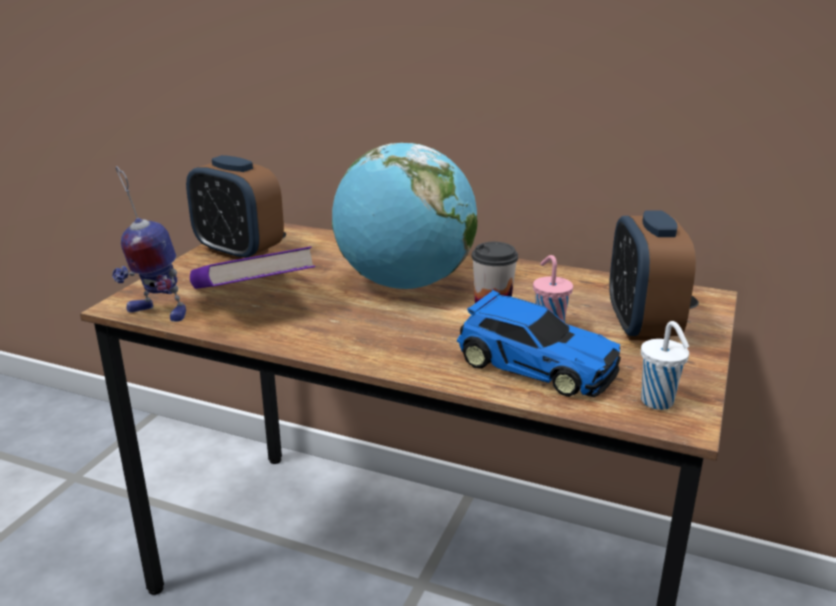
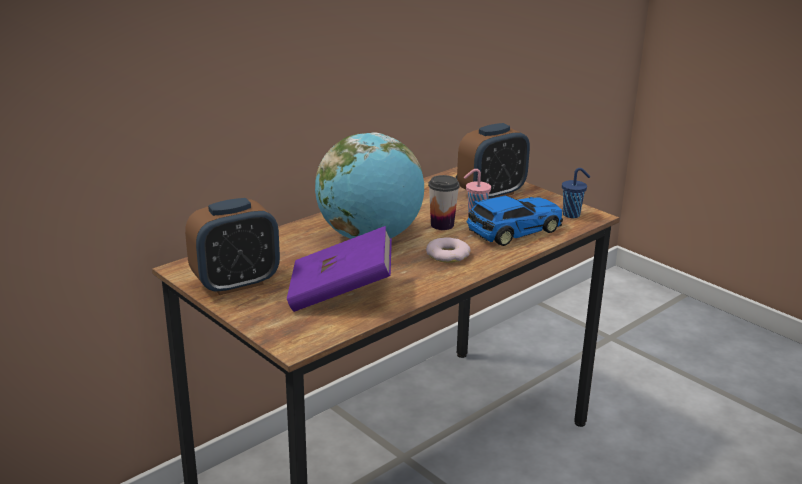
camera: 65 degrees left, 0 degrees up
(156, 313) = (325, 332): toy robot -> none
(406, 336) = (448, 255): none -> donut
(641, 325) = (491, 194): alarm clock -> alarm clock turned 60 degrees counterclockwise
(658, 403) = (572, 215): white cup -> blue cup

